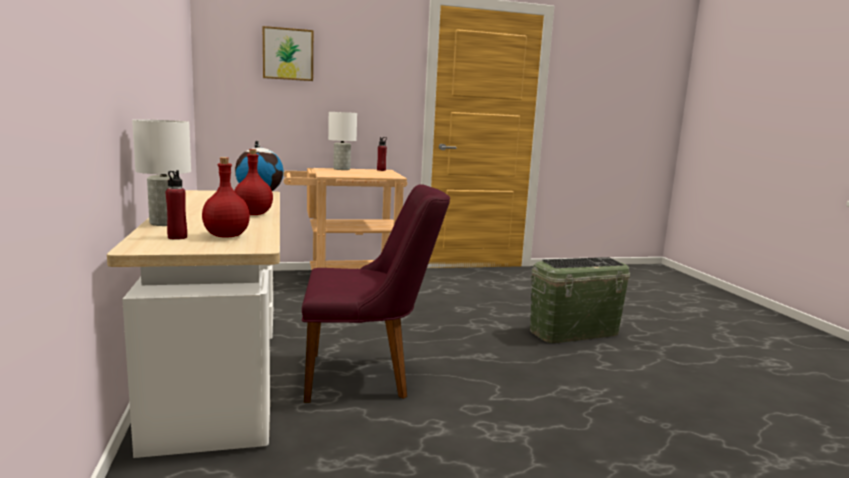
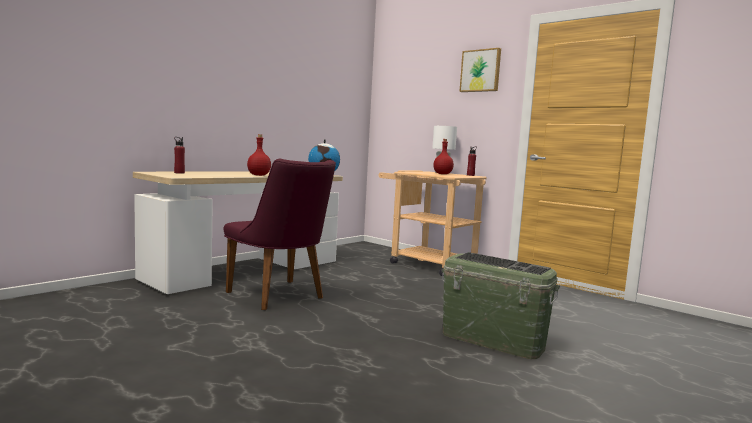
camera: 55 degrees right, 5 degrees down
(165, 223) = (208, 172): white table lamp -> none
(225, 236) = (194, 175): red bottle -> red bottle (442, 174)
(288, 54) = (421, 85): picture -> picture (481, 71)

